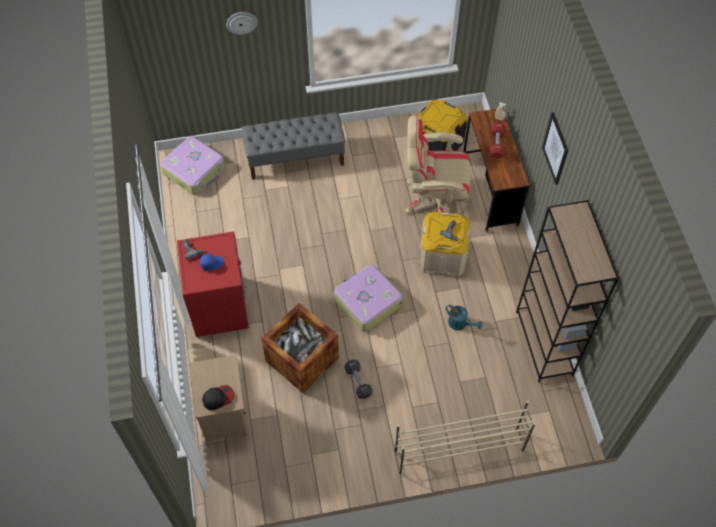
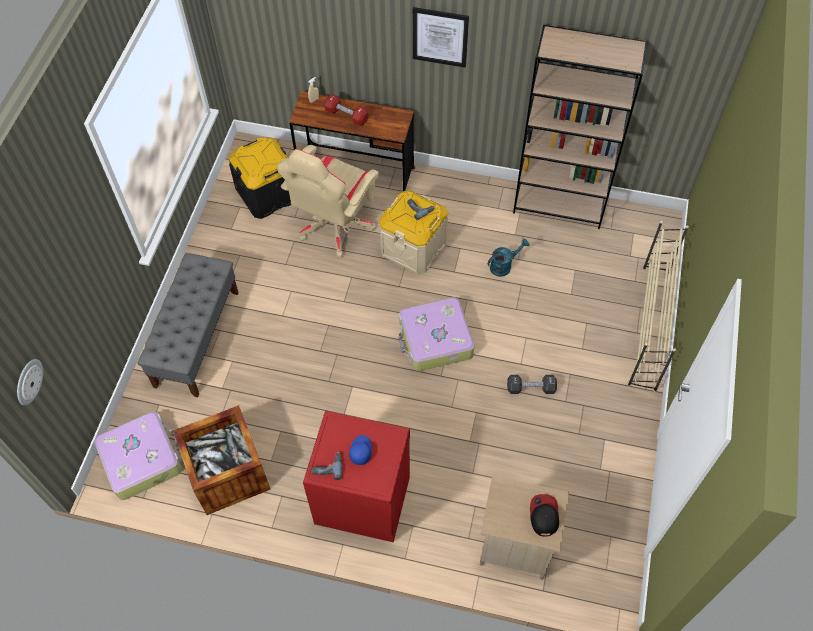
camera: 65 degrees left, 0 degrees up
(241, 22) = (69, 242): wall clock -> wall clock (28, 381)
(302, 359) = (477, 434): crate -> crate (228, 473)

